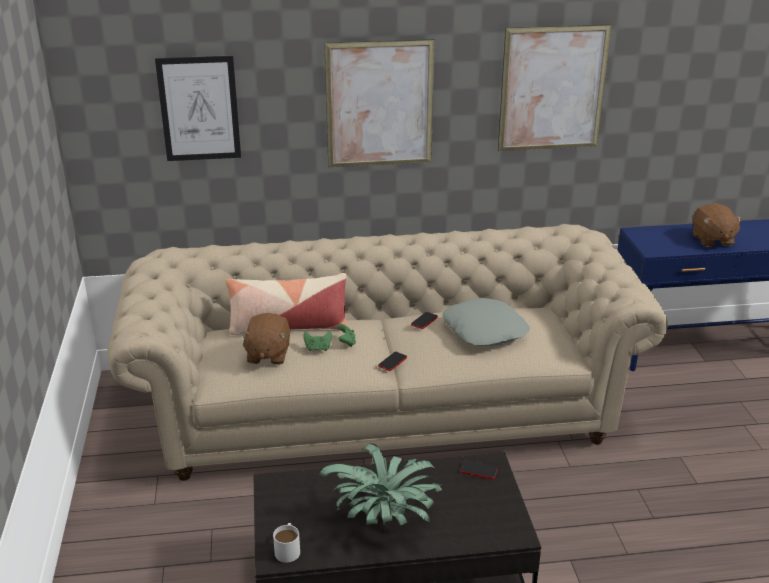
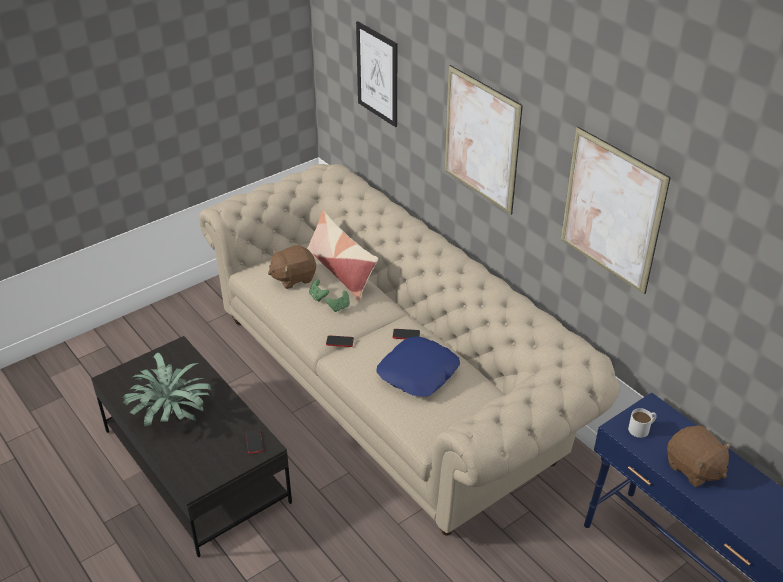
camera: 60 degrees right, 10 degrees up
(288, 548) = (120, 381): white mug -> white mug (642, 428)
(485, 330) = (418, 373): grey pillow -> blue pillow
(712, 240) = (694, 468): brown plush toy -> brown plush toy turned 90 degrees counterclockwise

